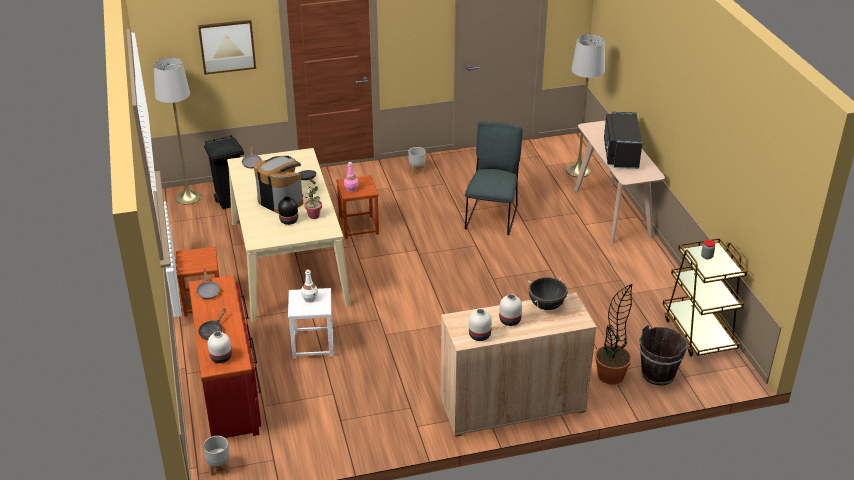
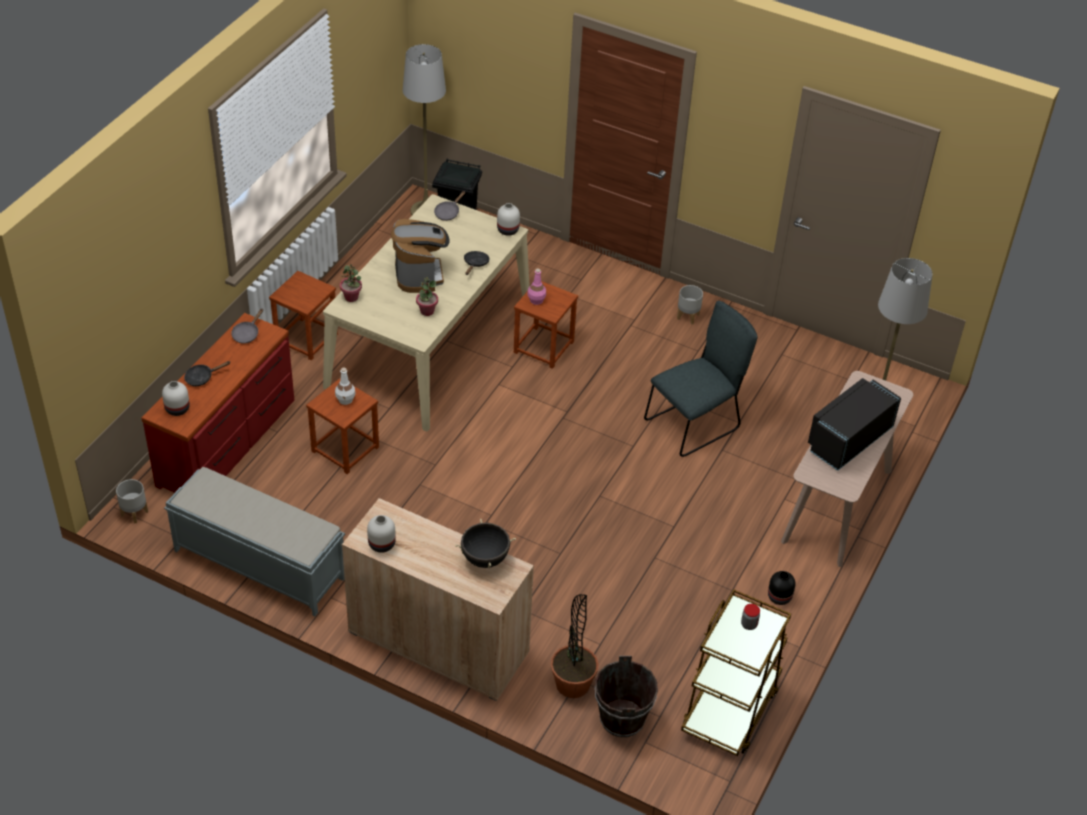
camera: 40 degrees right, 10 degrees up
(227, 46) = (507, 61): picture -> none
(255, 233) = (351, 297): none -> potted plant
(288, 220) = (398, 301): black vase -> black vase (779, 596)
(313, 345) = (344, 449): white stool -> brown stool
(345, 439) = (258, 563): none -> grey bench
(510, 321) = (429, 549): white vase -> white vase (508, 230)

